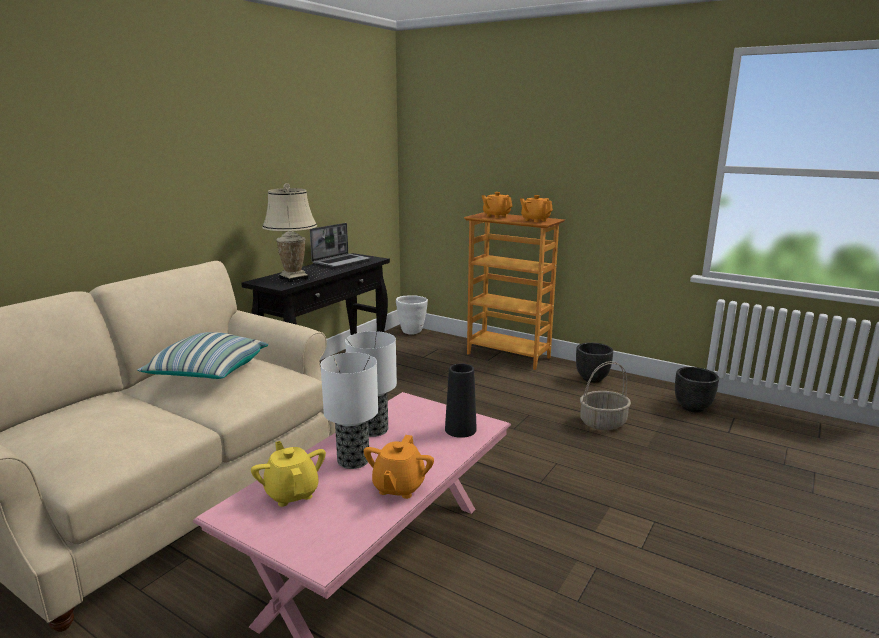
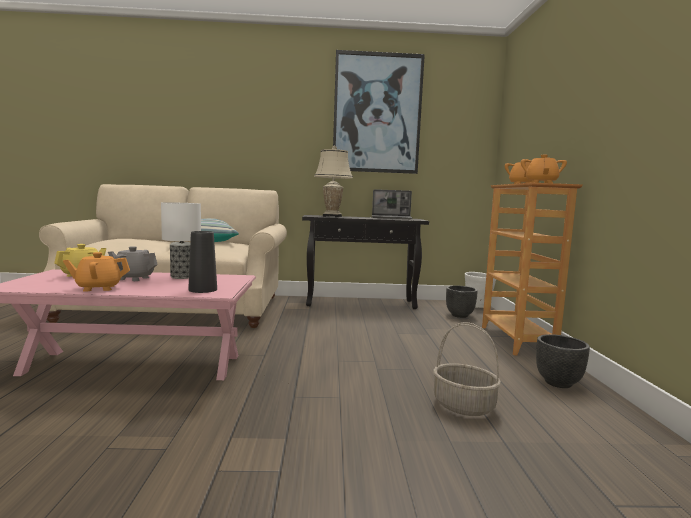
camera: 55 degrees right, 10 degrees down
(298, 127) = (377, 113): none -> picture
(353, 460) = (133, 278): table lamp -> grey teapot
(692, 407) = (630, 460): black planter -> black planter (460, 315)

